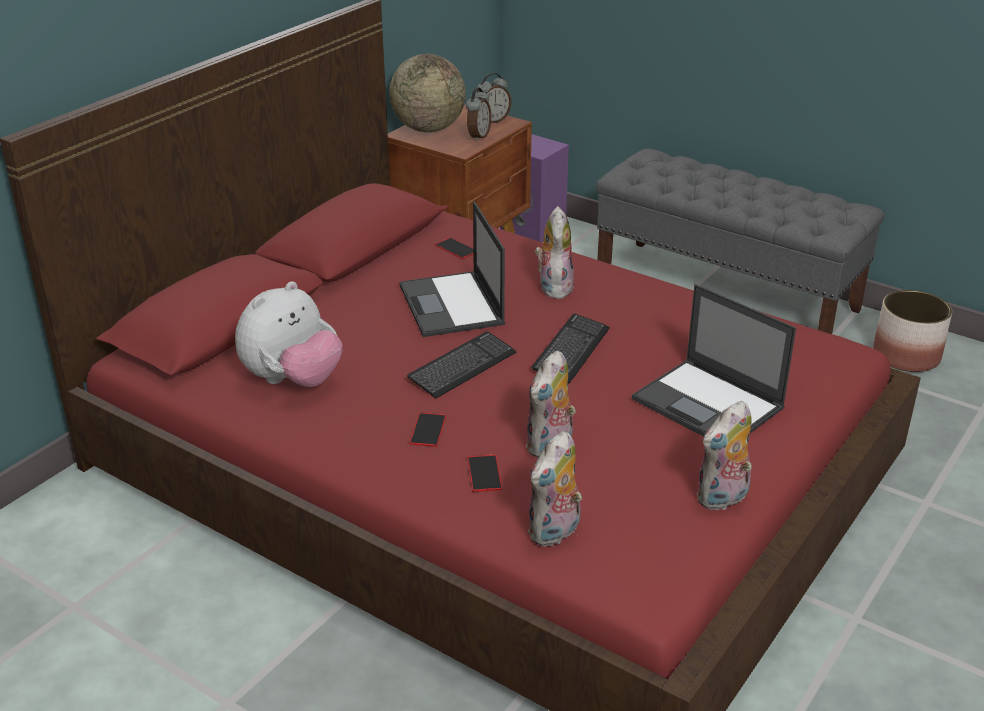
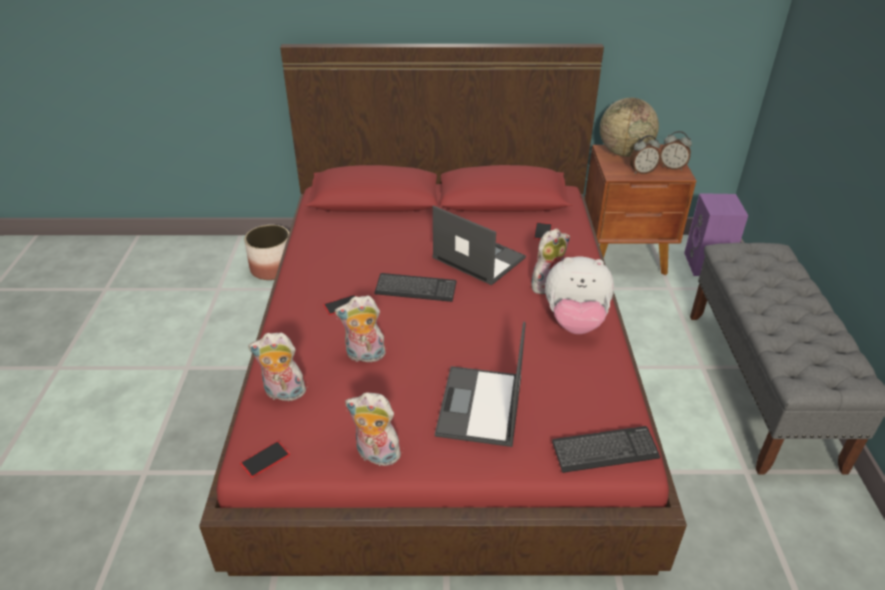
camera: 55 degrees right, 5 degrees up
(292, 380) = (347, 242): plush toy -> plush toy (575, 322)
(452, 305) = (477, 257): laptop -> laptop turned 90 degrees clockwise
(484, 473) = (318, 342): phone -> phone (265, 459)
(571, 350) = (478, 321): keyboard -> keyboard (605, 451)
(906, 356) = (820, 531): planter -> planter (273, 269)

